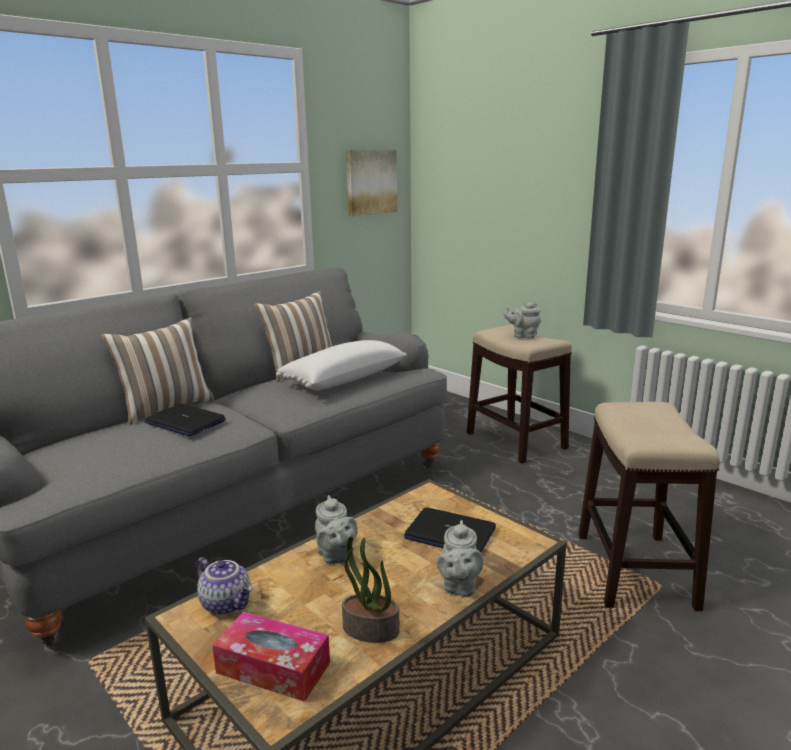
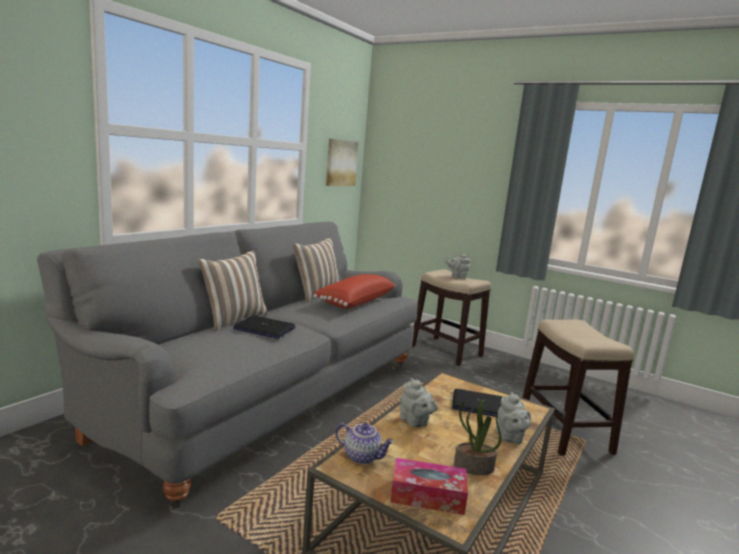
camera: 15 degrees left, 5 degrees down
(343, 379) = (354, 301): white pillow -> red pillow

